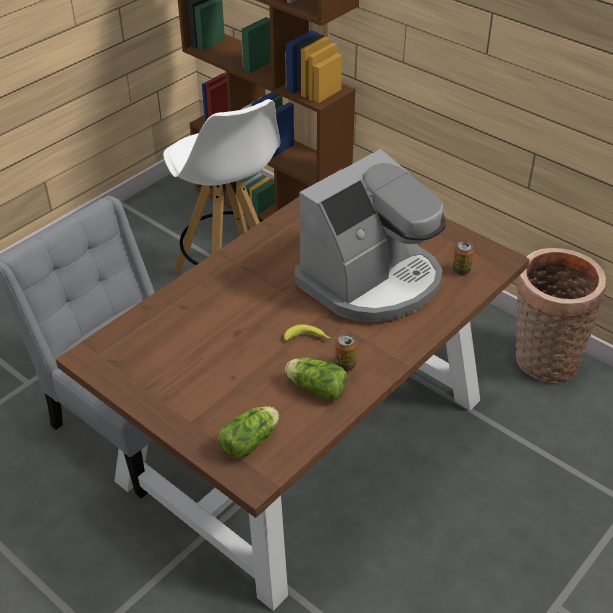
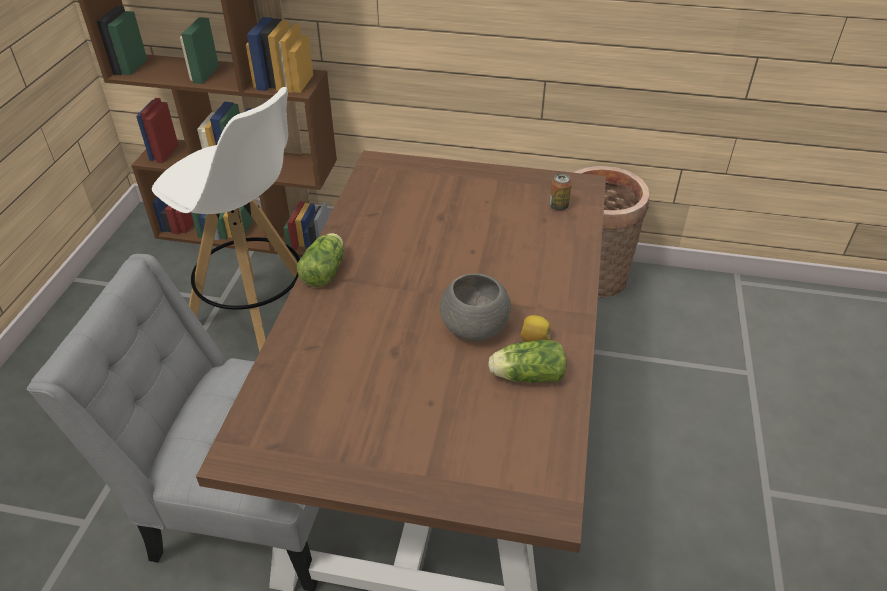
camera: 30 degrees left, 0 degrees up
(251, 441) = (510, 465): lettuce -> lettuce (325, 270)
(308, 339) = (474, 327): banana -> grey bowl
(345, 365) = (534, 339): can -> lemon
(372, 281) = (486, 246): coffee machine -> none

